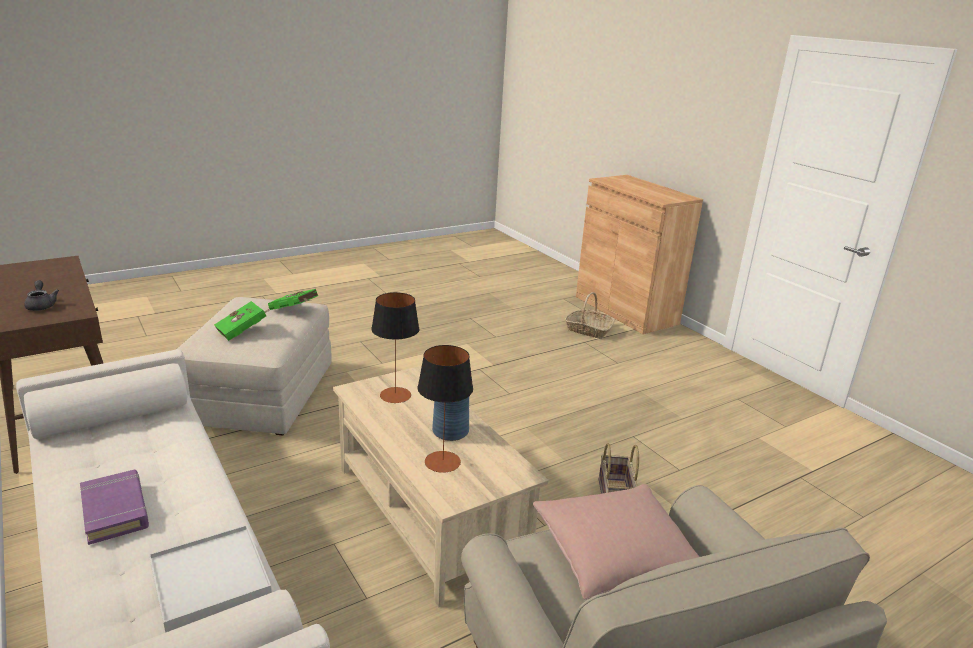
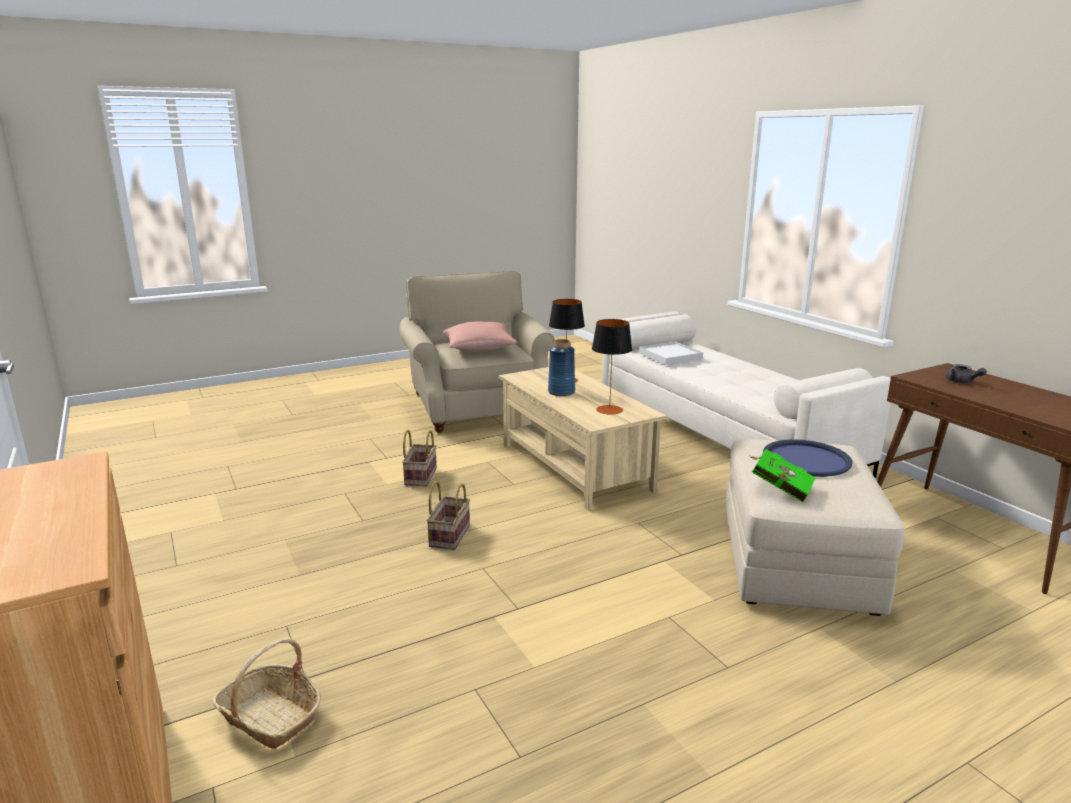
camera: 175 degrees left, 5 degrees down
(115, 511) = (745, 371): purple book -> none
(244, 332) = (806, 459): green book -> blue tray
(547, 420) = (449, 535): none -> basket

